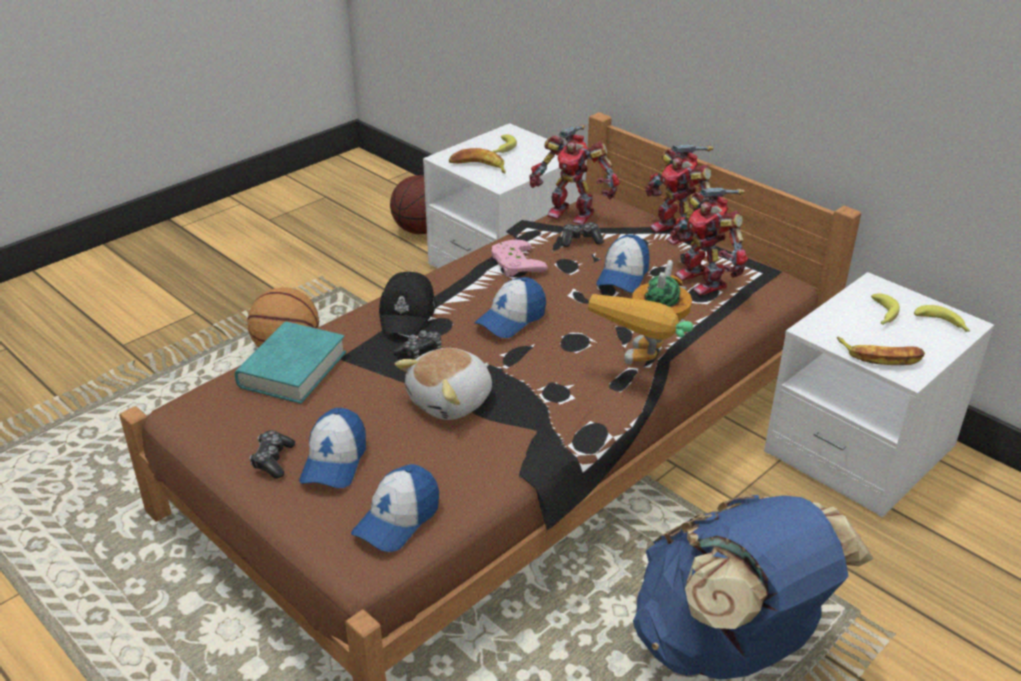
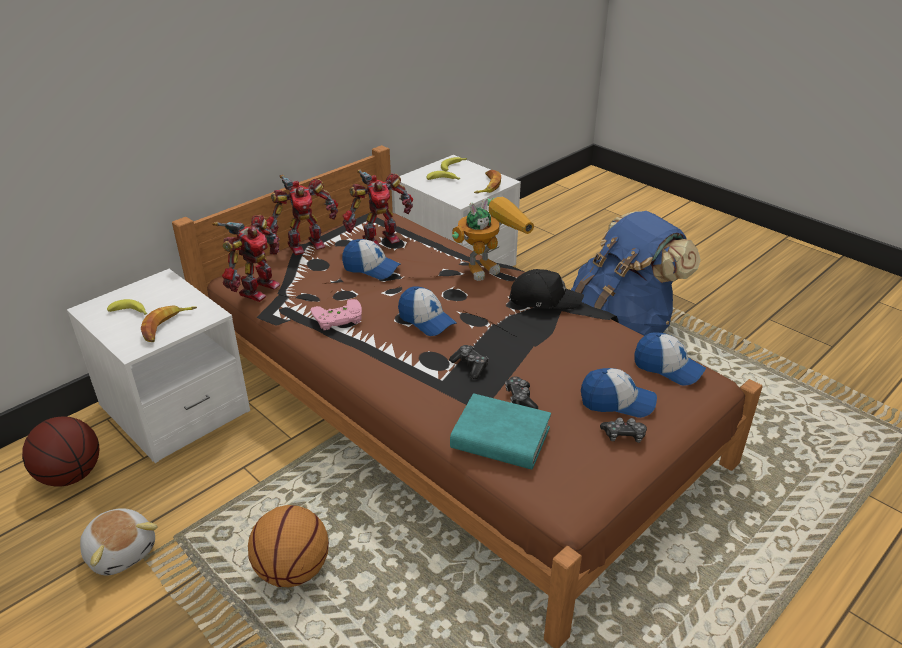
camera: 90 degrees left, 0 degrees up
(408, 313) = (411, 375): black cap -> black cap (544, 299)
(451, 401) = (534, 348): plush toy -> plush toy (122, 551)
(580, 240) = (309, 285): game controller -> game controller (520, 399)
(646, 367) = (489, 266): toy robot -> toy robot turned 60 degrees counterclockwise

